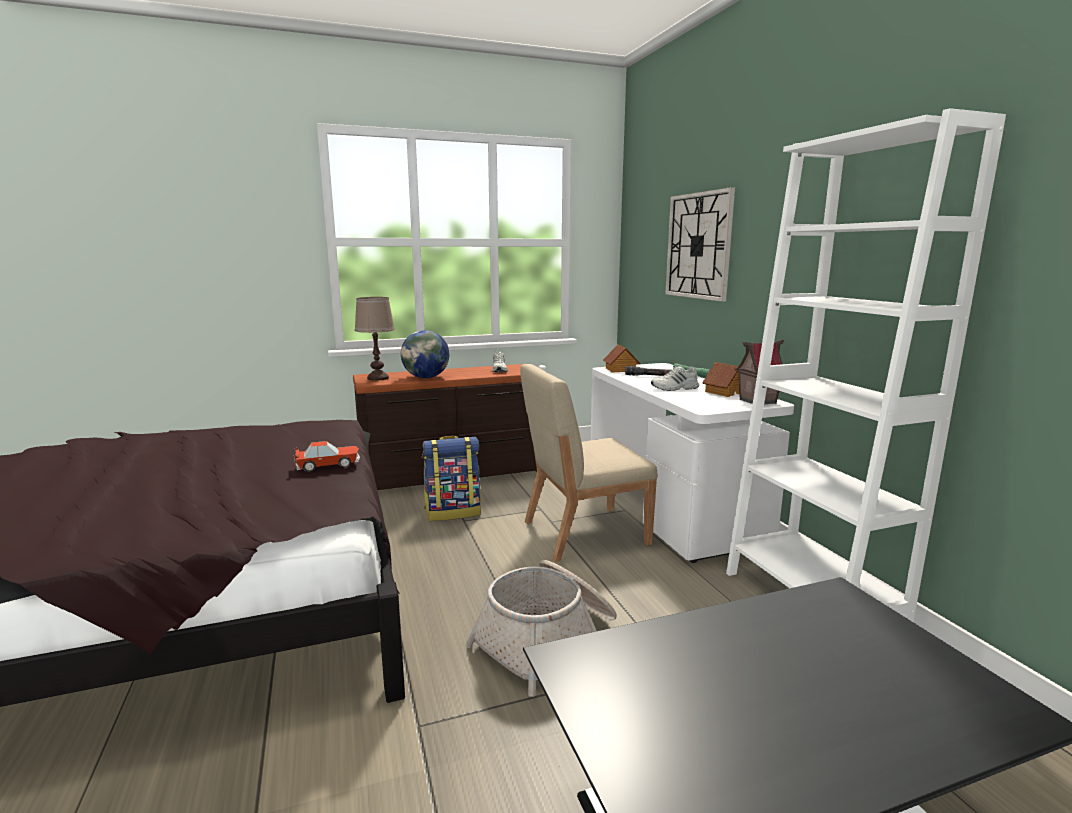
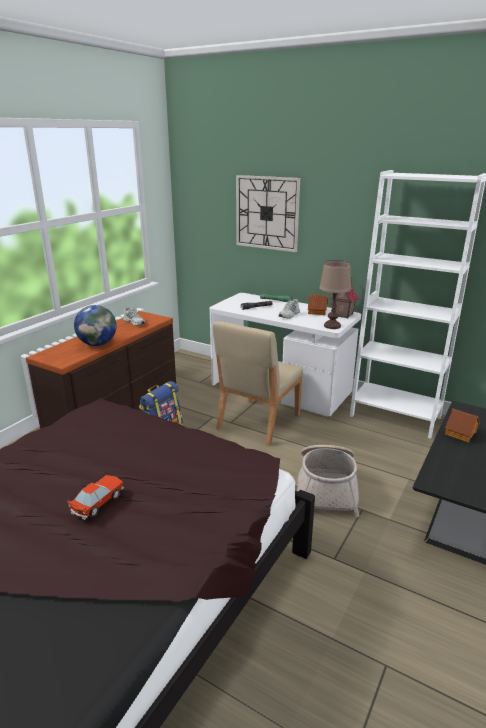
camera: 40 degrees left, 10 degrees up
(328, 465) = (185, 439): toy car -> toy car (98, 502)
(378, 378) = (60, 355): brown table lamp -> brown table lamp (332, 326)
(620, 370) = (230, 305): toy house -> toy house (461, 433)

